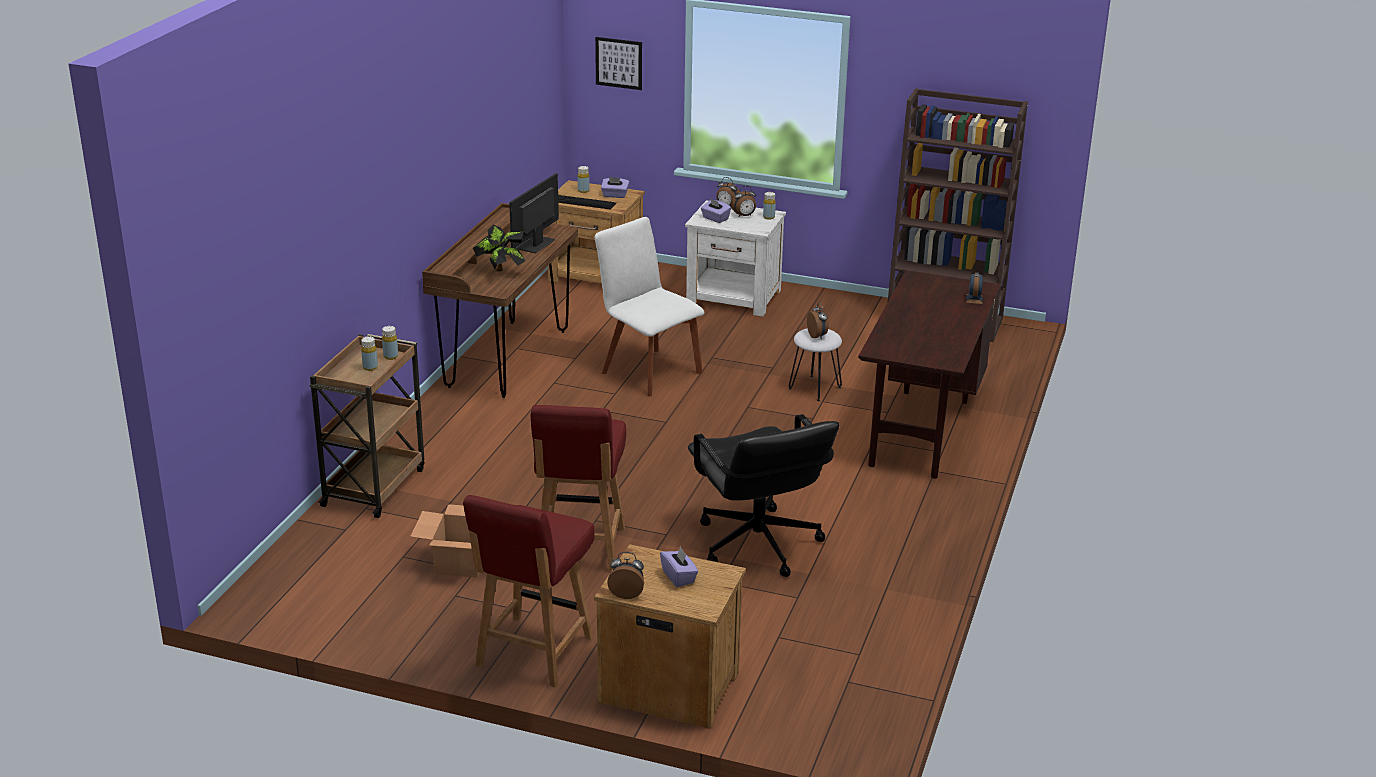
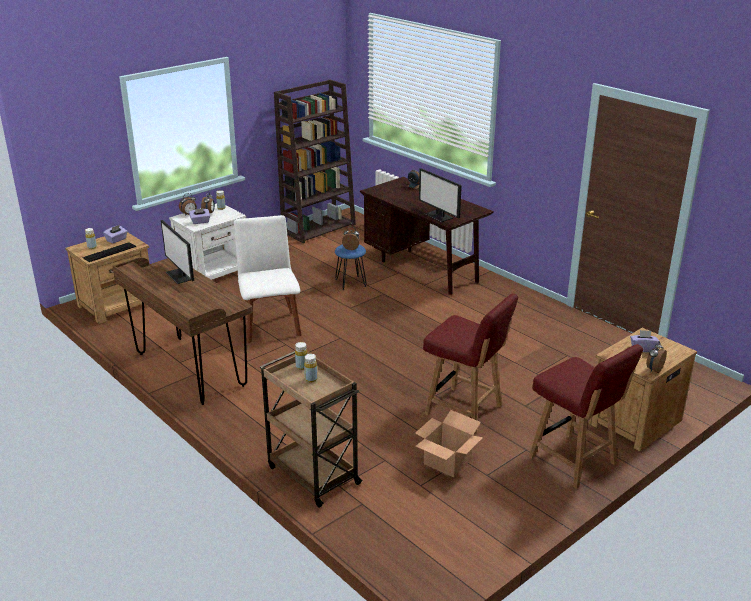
camera: 60 degrees left, 0 degrees up
(501, 273) = (209, 297): potted plant -> none
(619, 63) = (77, 143): picture -> none
(648, 370) = (270, 325): white chair -> white chair turned 90 degrees clockwise
(757, 545) = (505, 350): black office chair -> none
(814, 388) = (350, 283): white stool -> blue stool
(890, 339) = (439, 216): none -> monitor

